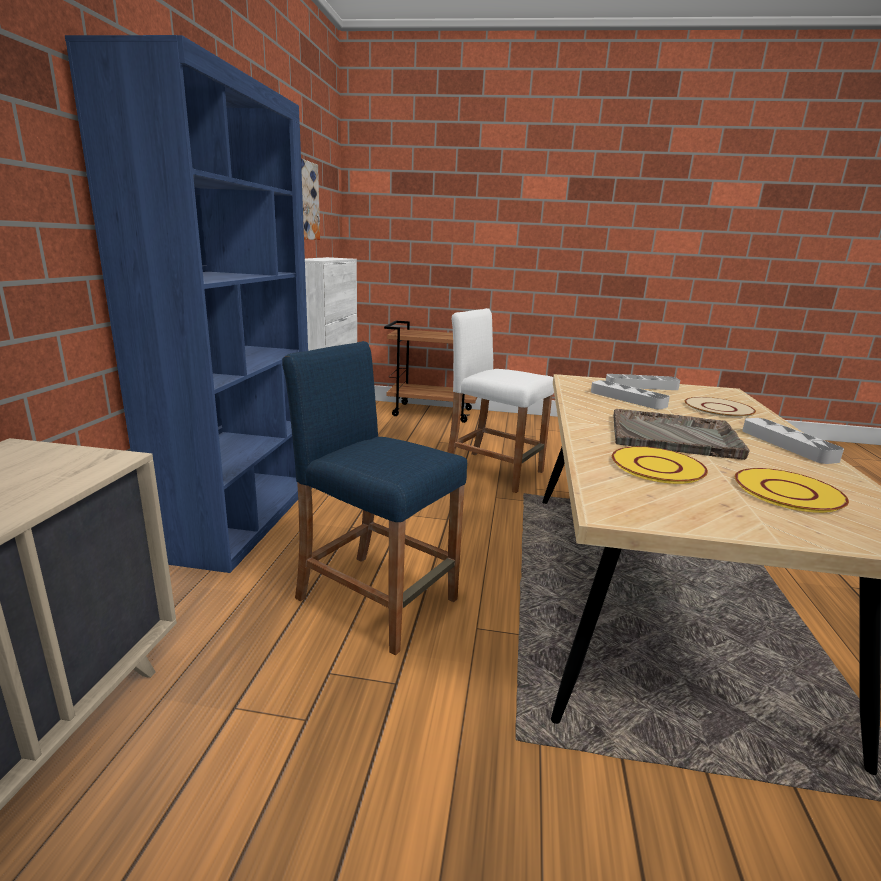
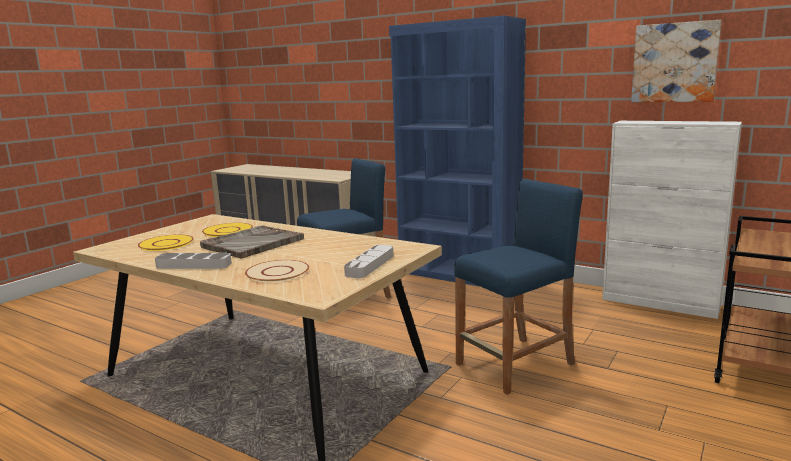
camera: 115 degrees right, 5 degrees down
(493, 471) = (515, 364): white stool -> blue stool
(627, 399) = (337, 251): grey tray -> none

